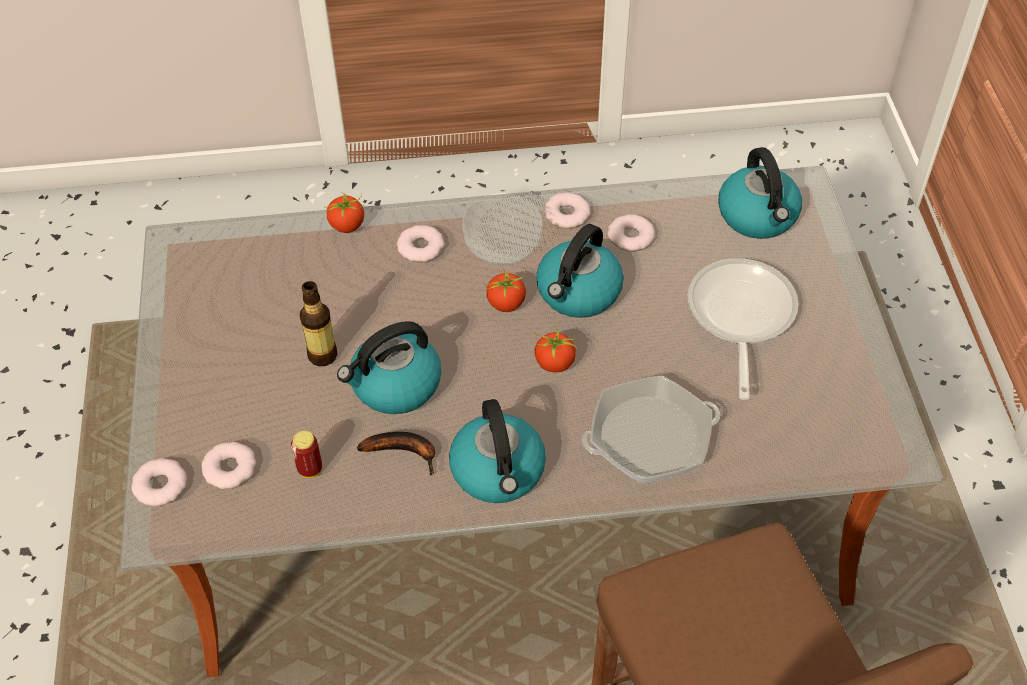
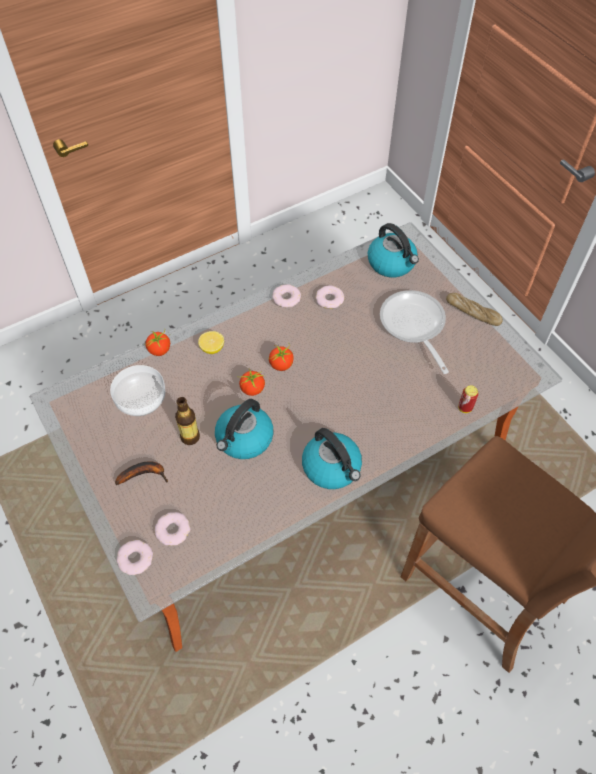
camera: 25 degrees left, 5 degrees up
(310, 469) = (222, 511): can -> can (465, 408)
(405, 451) = (272, 477): banana -> banana (144, 474)
(420, 247) = (212, 348): donut -> lemon
(501, 244) = (259, 330): bowl -> bowl (140, 399)
(554, 363) = (328, 391): tomato -> tomato (252, 389)
(578, 293) = (318, 343): kettle -> none
(650, 437) = (403, 414): frying pan -> none
(848, 329) = (473, 312): none -> bread

